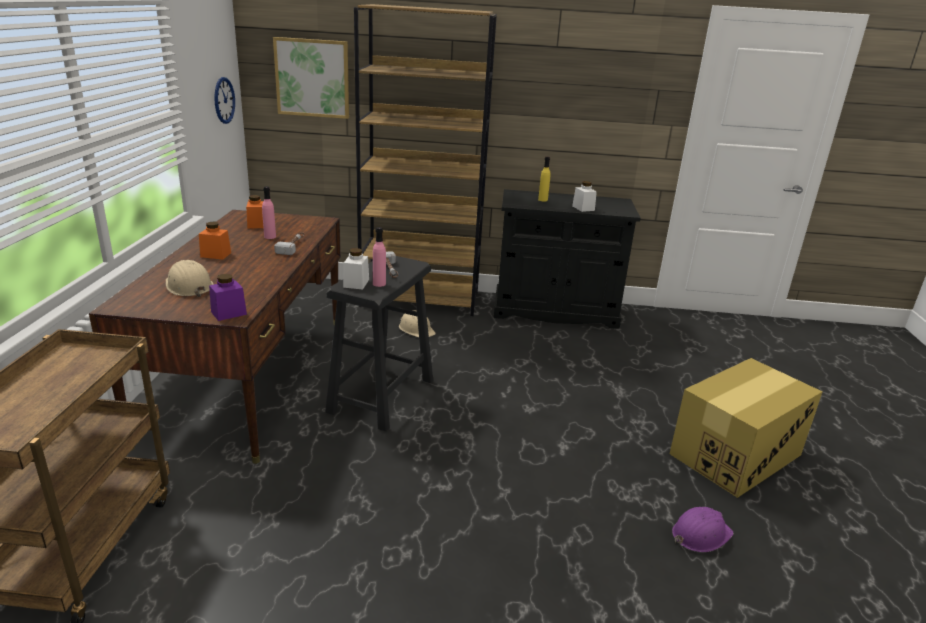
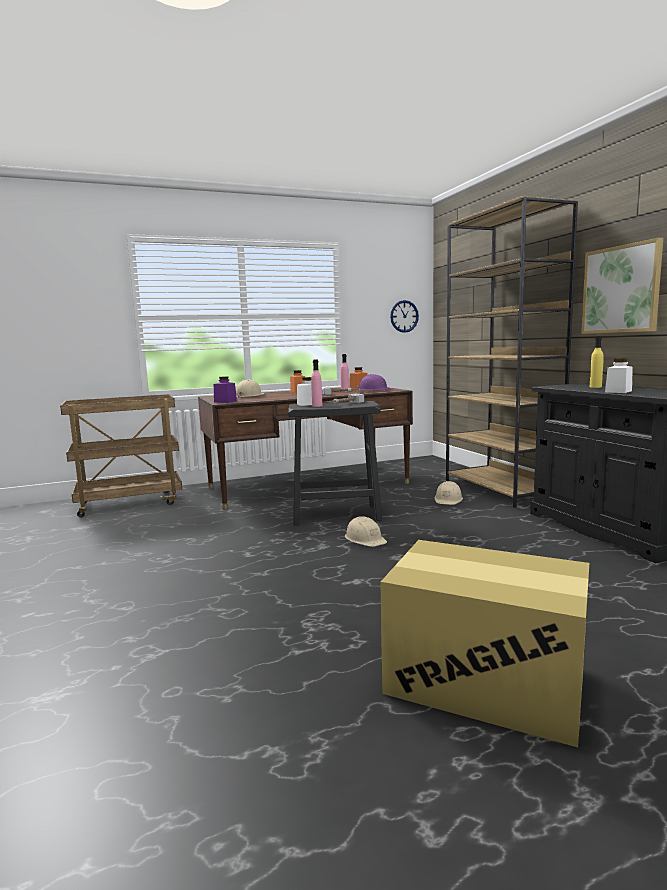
camera: 65 degrees right, 15 degrees down
(312, 78) = (464, 296): picture -> picture (621, 289)
(472, 407) = (365, 539): none -> beige hard hat
(700, 534) = (282, 675): purple hard hat -> purple hard hat (374, 390)

